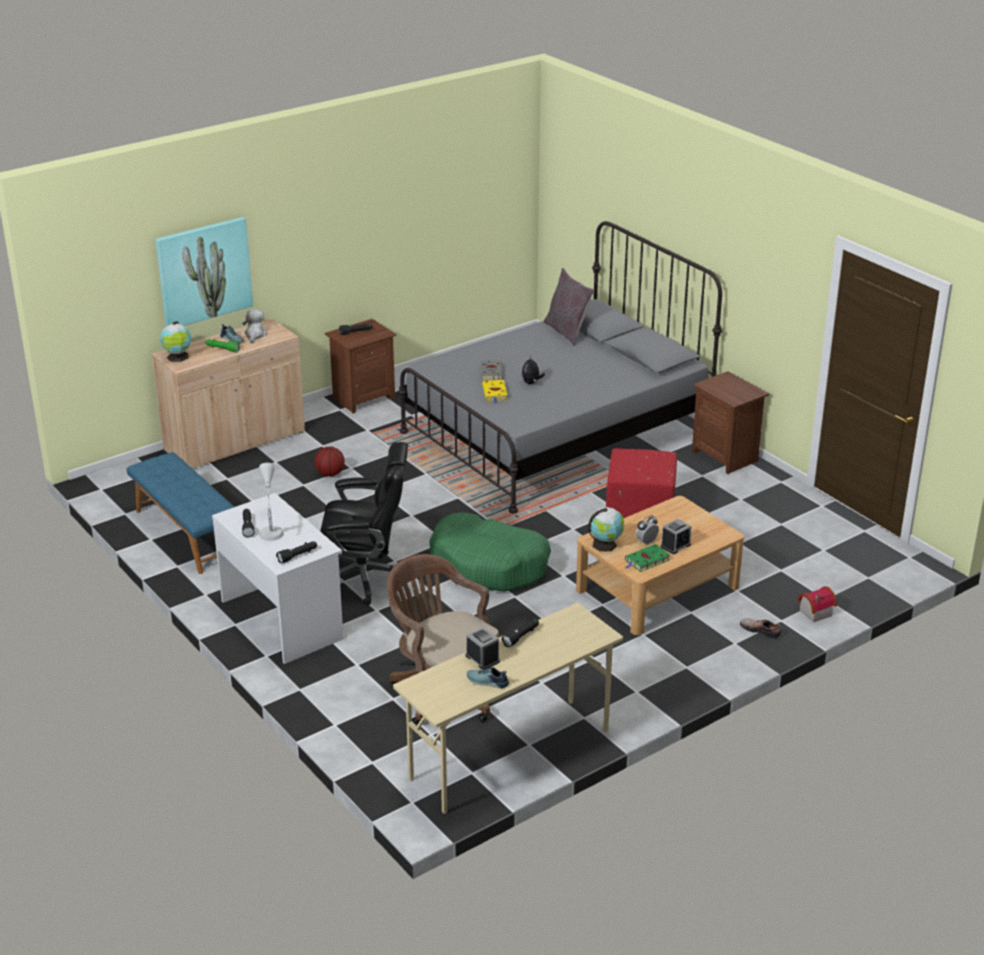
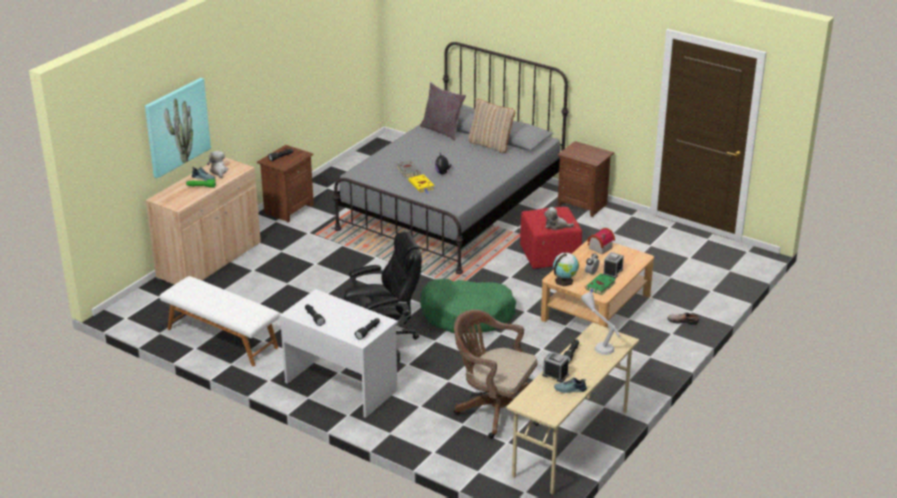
camera: 20 degrees left, 0 degrees up
(178, 357) = (170, 199): globe -> none
(187, 534) = (221, 338): blue bench -> white bench
(271, 527) = (332, 314): grey table lamp -> grey table lamp (598, 343)
(330, 474) = (302, 271): basketball -> none
(615, 359) = (491, 145): none -> beige pillow
(642, 474) = (556, 226): none -> plush toy
(813, 612) = (709, 301): toy house -> toy house (599, 248)

